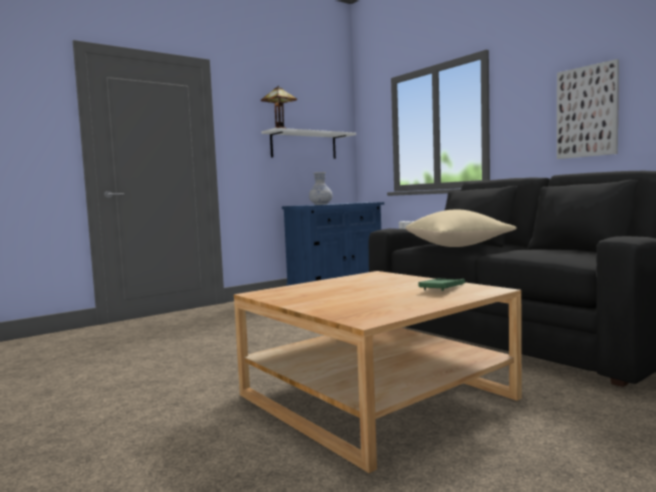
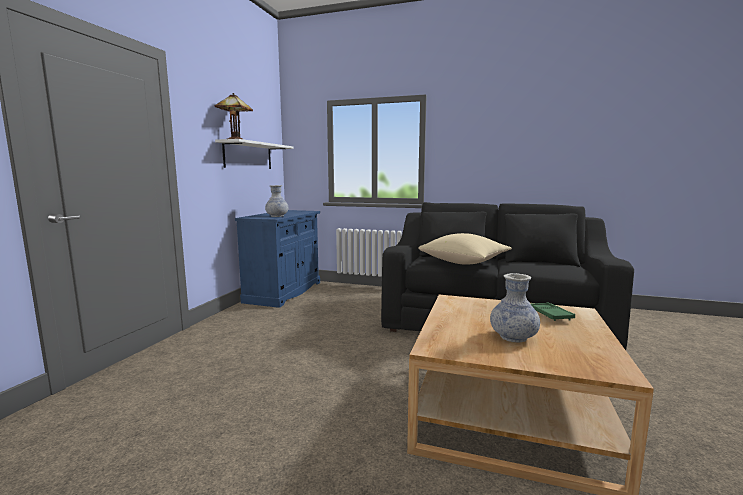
camera: 35 degrees left, 5 degrees up
(347, 295) = (513, 337): none -> vase
(587, 111) = (505, 156): picture -> none

